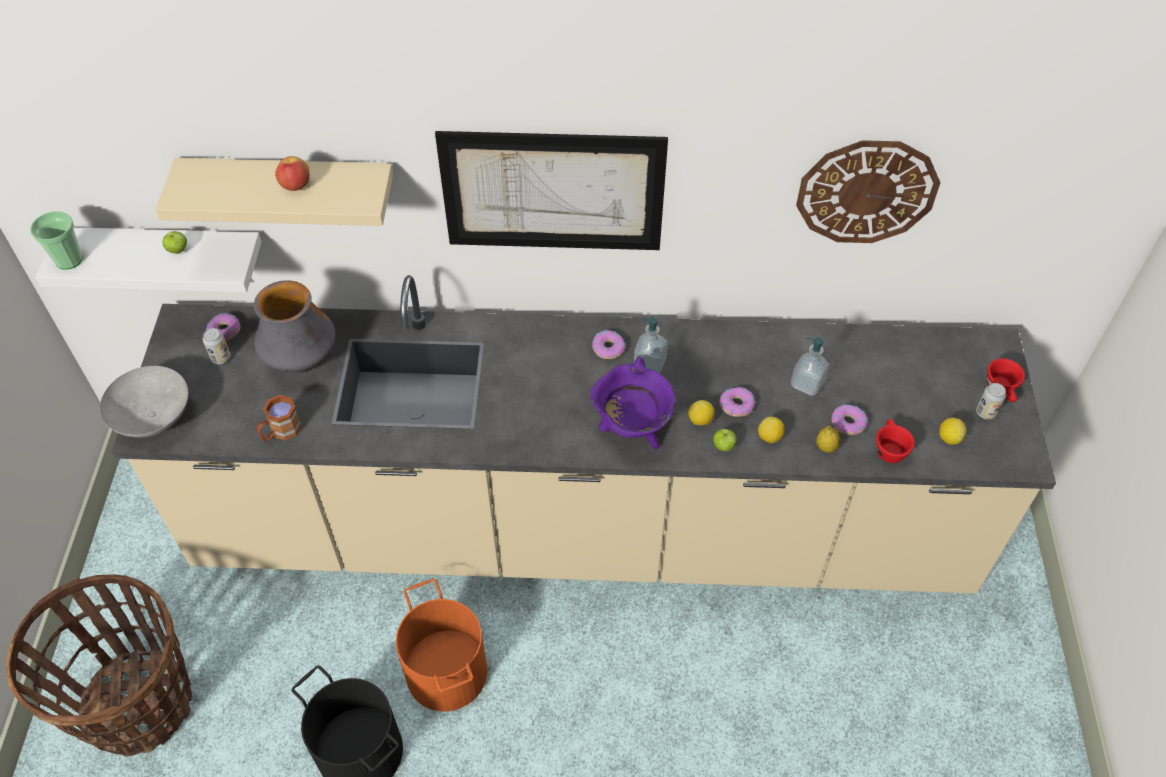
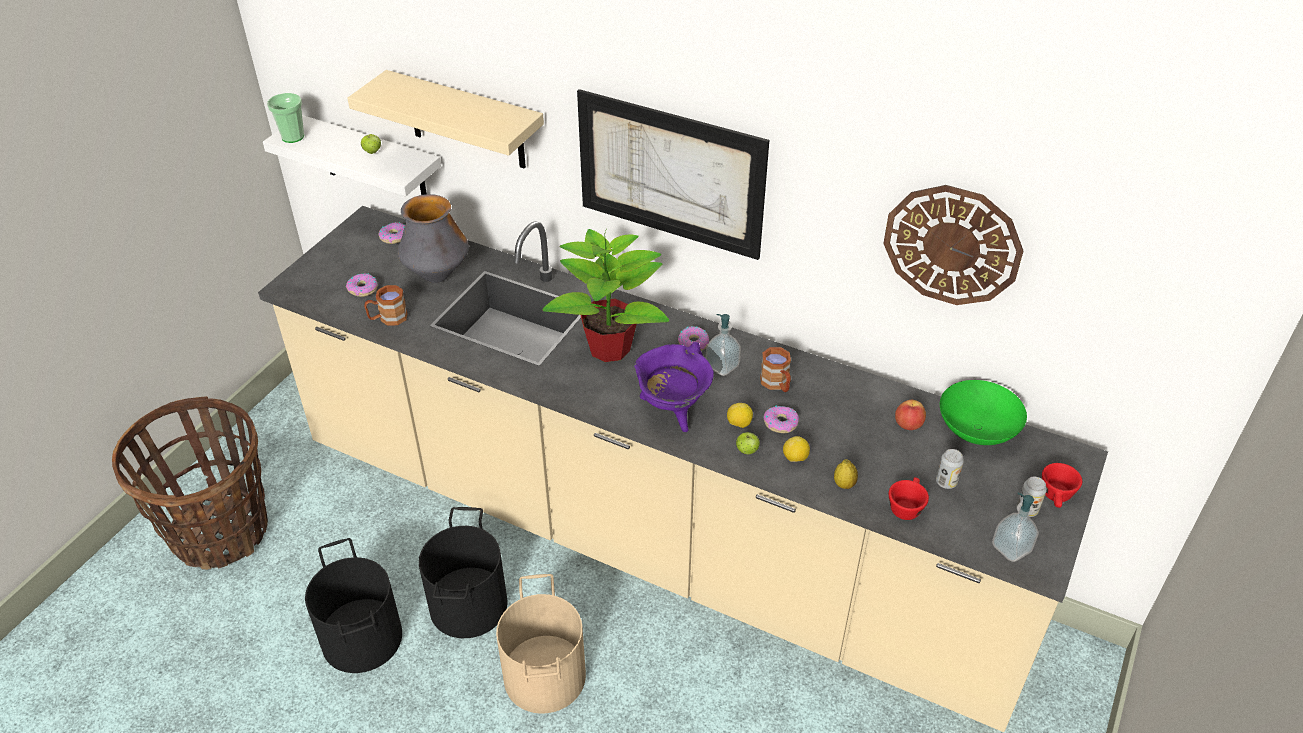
camera: 25 degrees right, 10 degrees down
(155, 419) = (303, 280): grey bowl -> none
(221, 357) = (379, 254): can -> can (946, 482)
(296, 185) = (459, 109): apple -> apple (908, 425)
(448, 671) = (469, 605): orange bucket -> black bucket
(532, 382) = (611, 348): none -> potted plant
(560, 710) = (546, 676): none -> beige bucket
(710, 365) = (777, 384): none -> brown mug
(807, 384) = (859, 428): soap dispenser -> soap dispenser (1011, 548)
(848, 423) = (878, 472): donut -> donut (362, 289)
(904, 348) = (976, 430): none -> green bowl
(949, 438) = (974, 518): lemon -> none

